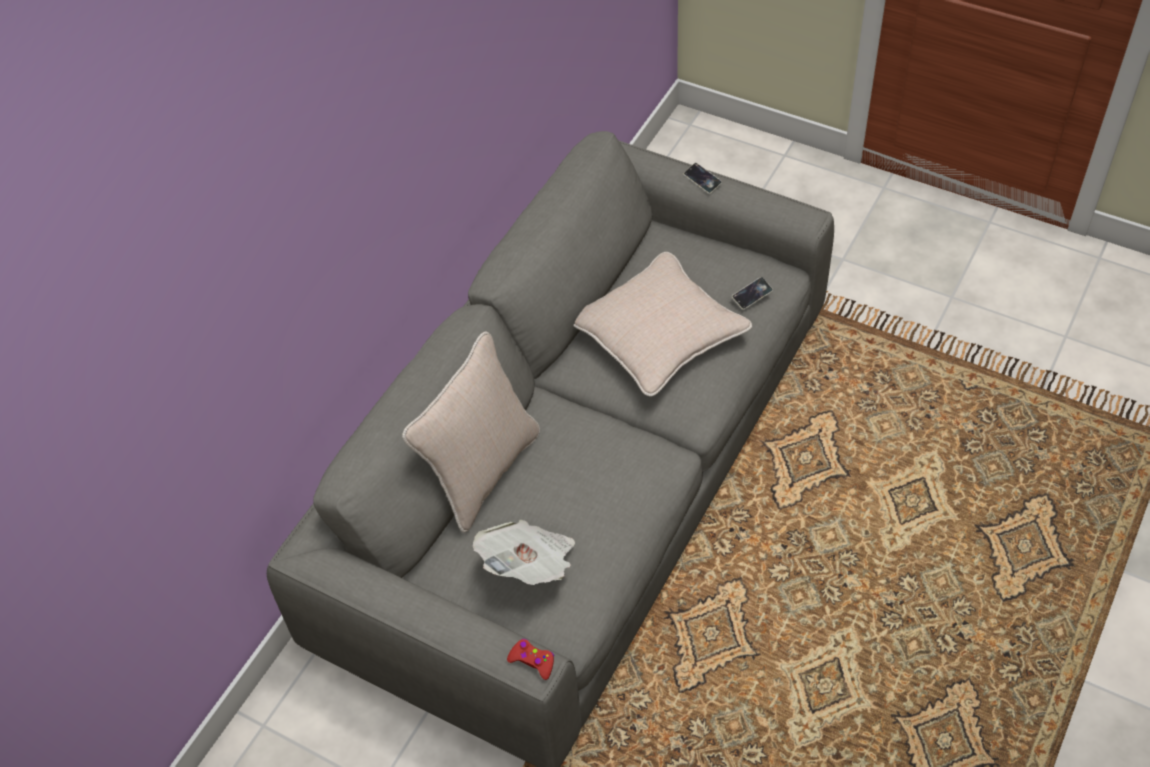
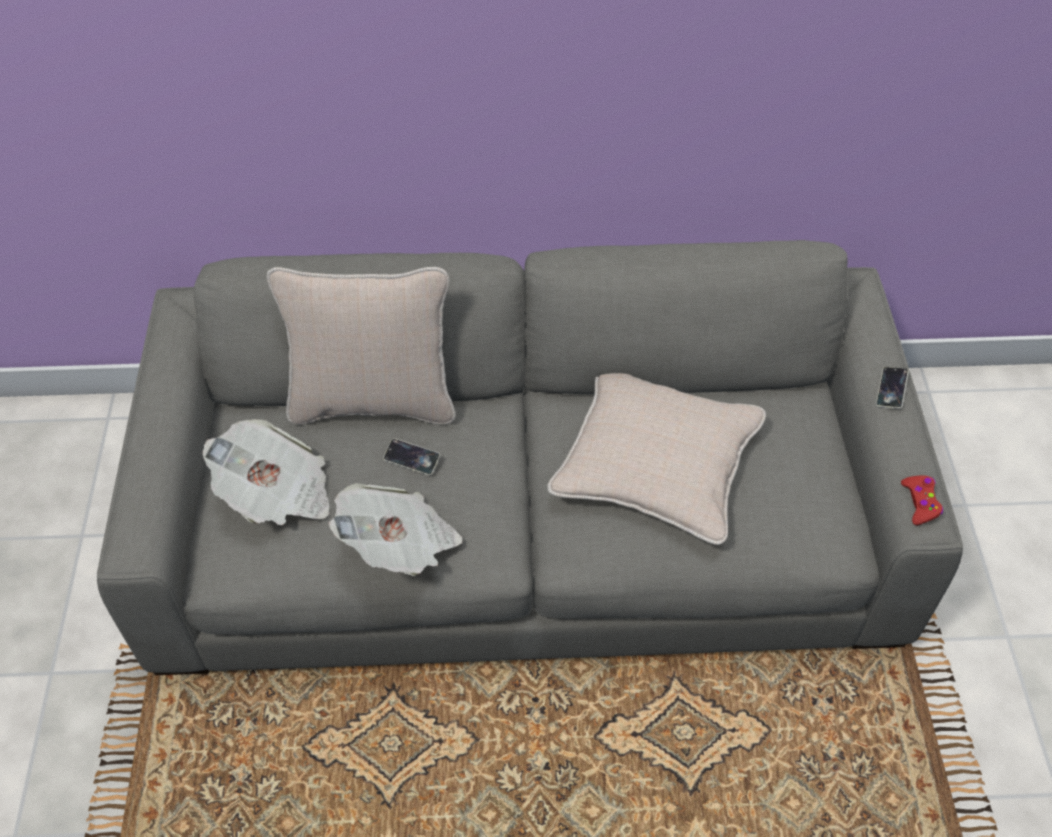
camera: 55 degrees right, 0 degrees up
(532, 661) = (134, 544): red game controller -> red game controller (920, 503)
(627, 506) = (400, 545): none -> newspaper
(752, 295) = (780, 528): phone -> phone (412, 459)

